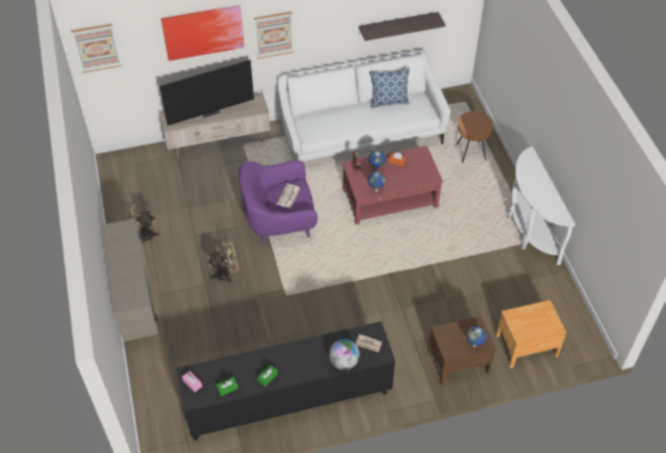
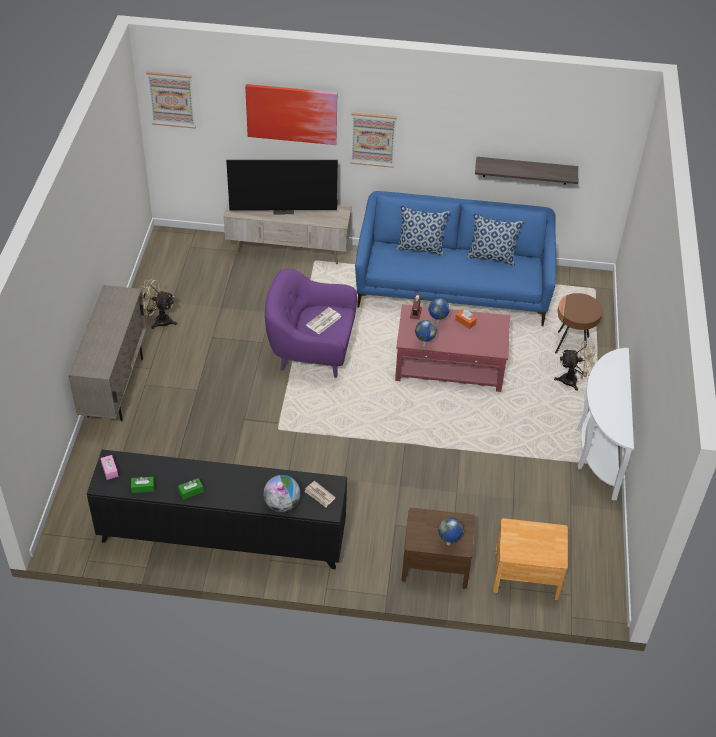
camera: 20 degrees right, 5 degrees down
(226, 274) = (225, 387): beige fan -> beige fan (573, 381)
(332, 110) = (420, 248): none -> pillow
(360, 133) = (452, 288): white sofa -> blue sofa

